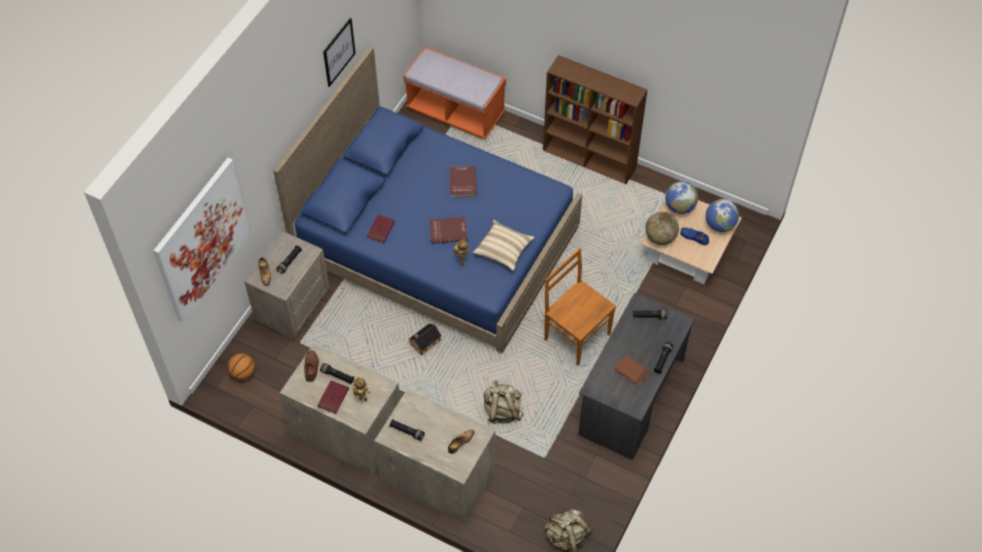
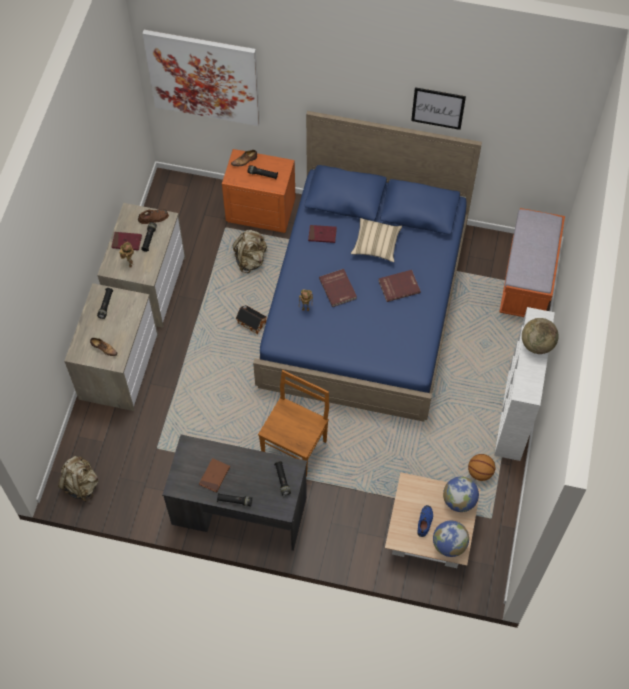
camera: 75 degrees right, 5 degrees up
(243, 373) = (184, 196): basketball -> basketball (480, 472)
(292, 306) = (261, 211): beige nightstand -> orange nightstand
(502, 411) = (197, 402): beige backpack -> beige backpack (250, 260)
(503, 250) = (330, 339): beige pillow -> beige pillow (376, 245)
(590, 159) = (514, 415): brown bookcase -> white bookcase
(660, 237) = (413, 489): globe -> globe (537, 344)

